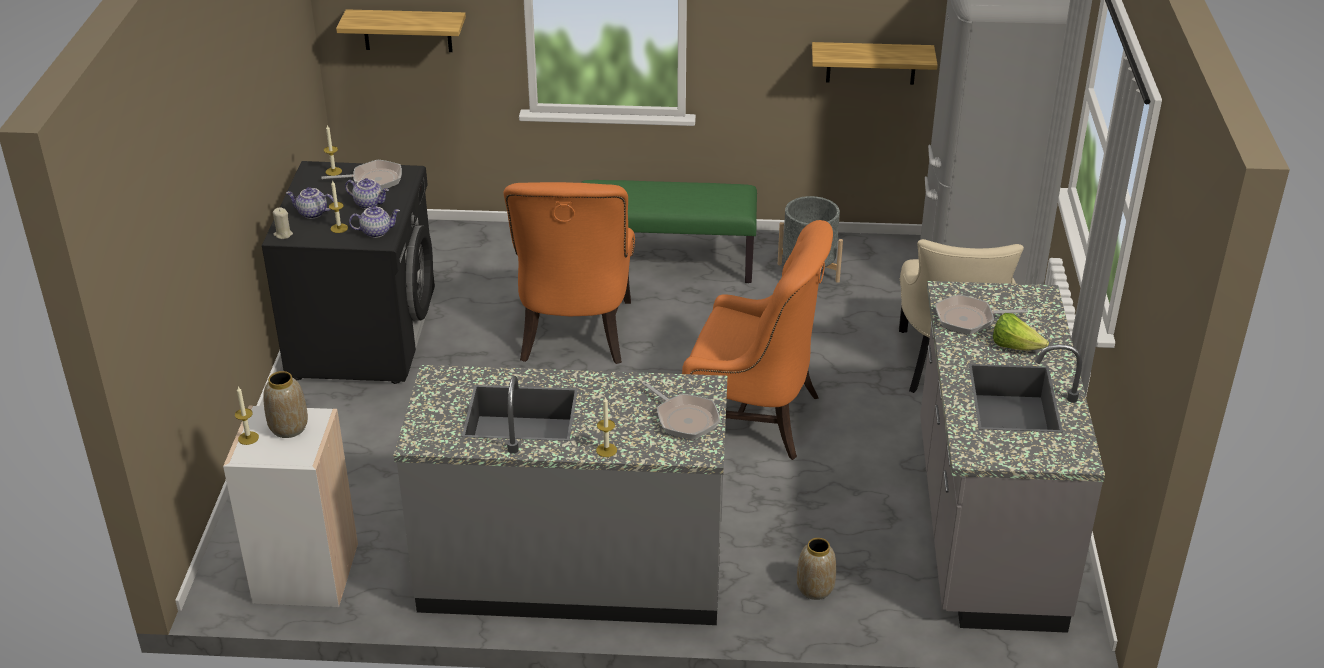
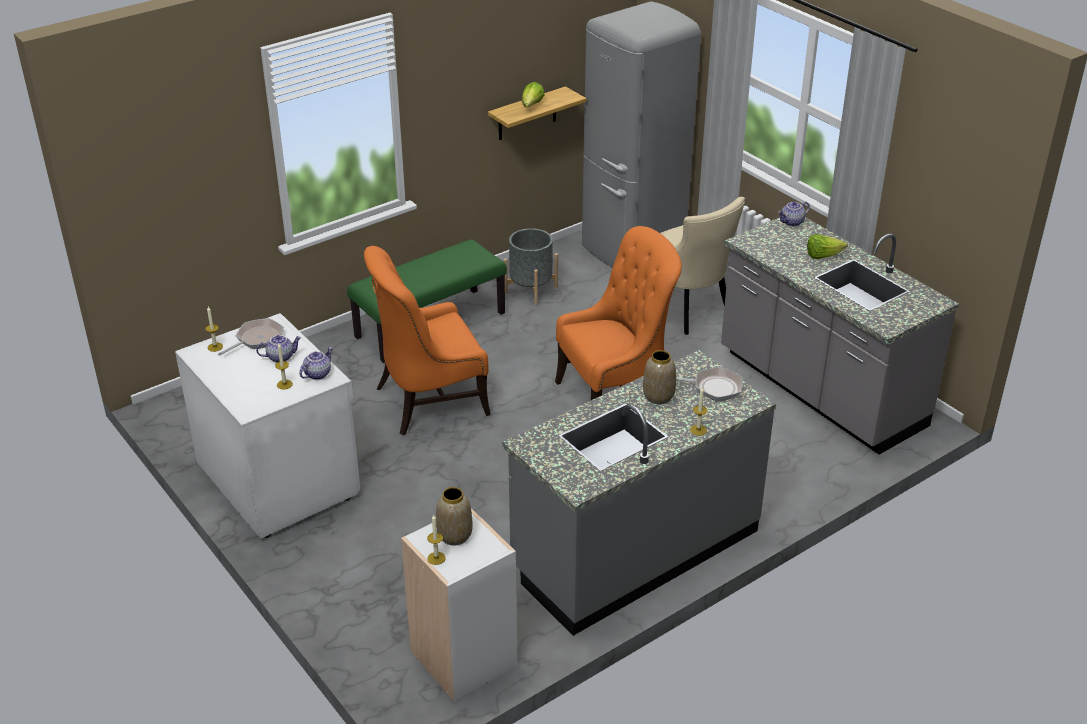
camera: 40 degrees left, 0 degrees up
(283, 234) = (247, 409): beige candle -> none
(312, 214) = (247, 384): teapot -> teapot (792, 222)
(366, 336) = (280, 479): black washing machine -> white washing machine
(407, 30) = (179, 209): shelf -> none
(575, 332) = (430, 400): orange chair -> orange chair turned 105 degrees clockwise
(814, 589) = (781, 478): vase -> vase (658, 397)
(865, 52) = (531, 106): none -> lettuce
(968, 319) = (778, 252): frying pan -> none

